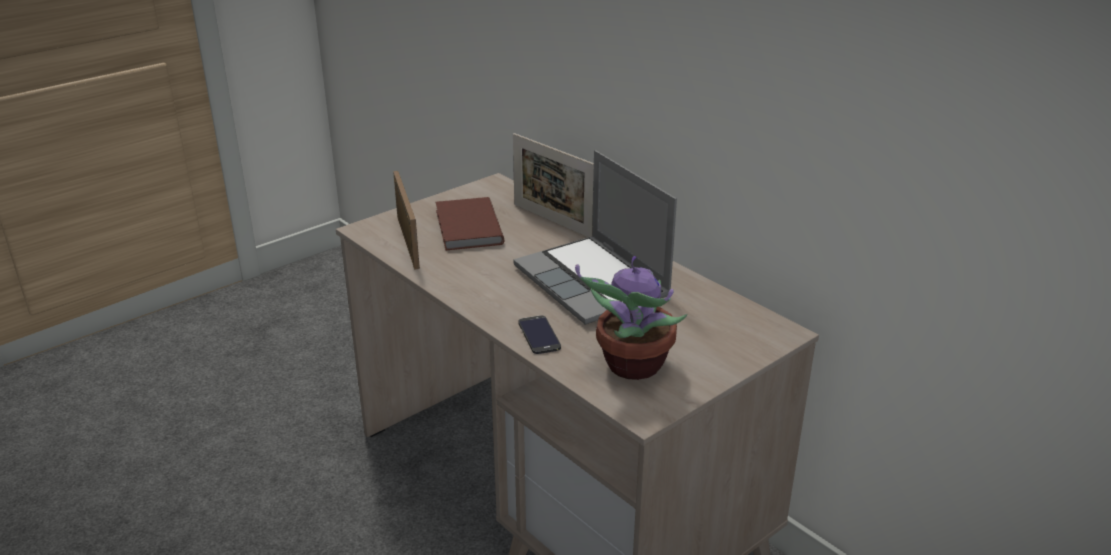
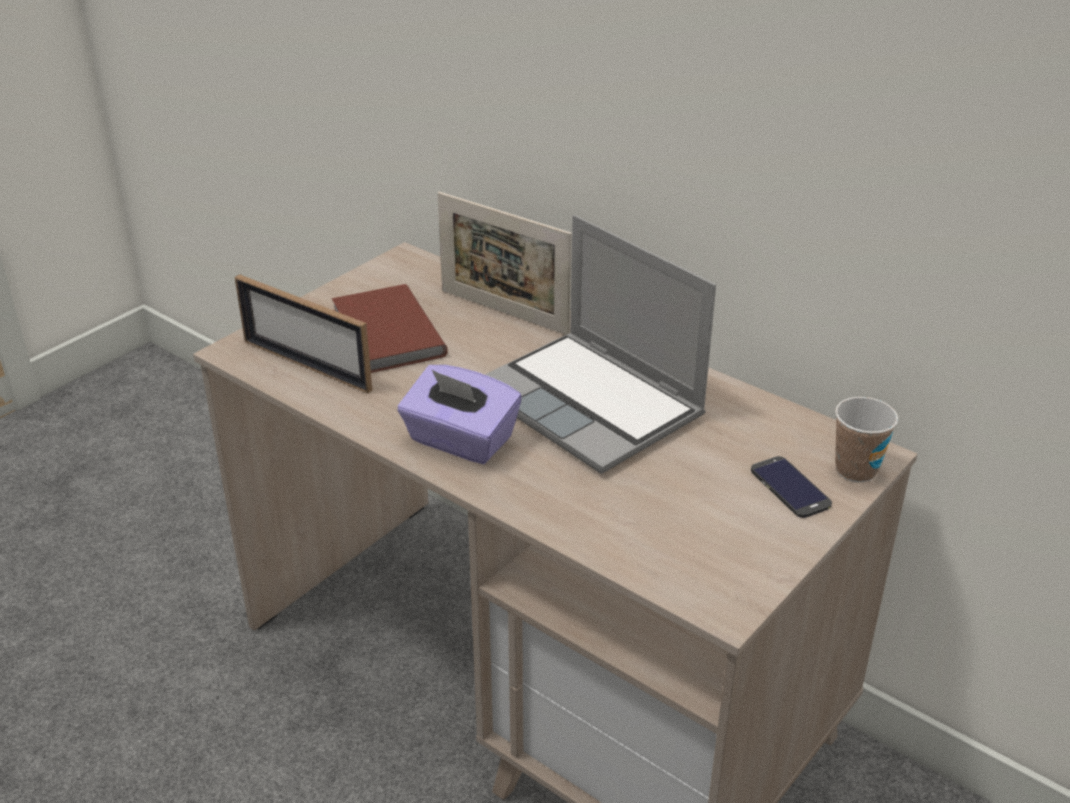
camera: 10 degrees left, 5 degrees up
(407, 242) = (306, 365): picture frame -> picture frame turned 150 degrees clockwise
(495, 296) = (460, 441): none -> purple tissue box
(539, 335) = (541, 497): phone -> phone (790, 487)
(632, 366) = (686, 533): potted plant -> none
(769, 340) = (856, 470): none -> cup

